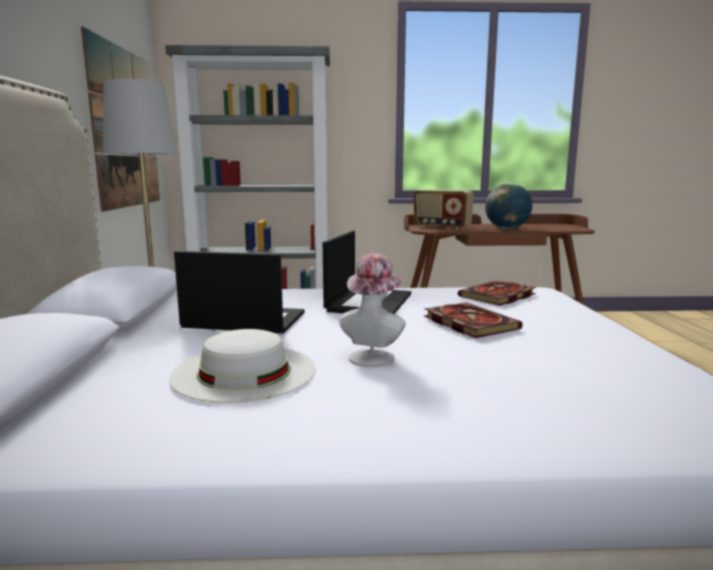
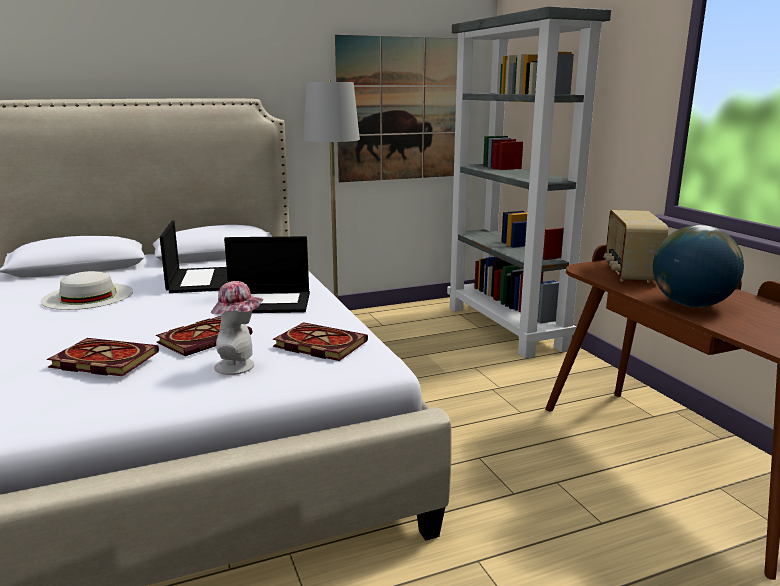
camera: 70 degrees right, 5 degrees up
(373, 356) = (112, 318): hat -> hat (240, 366)
(541, 353) = (101, 361): none -> book

